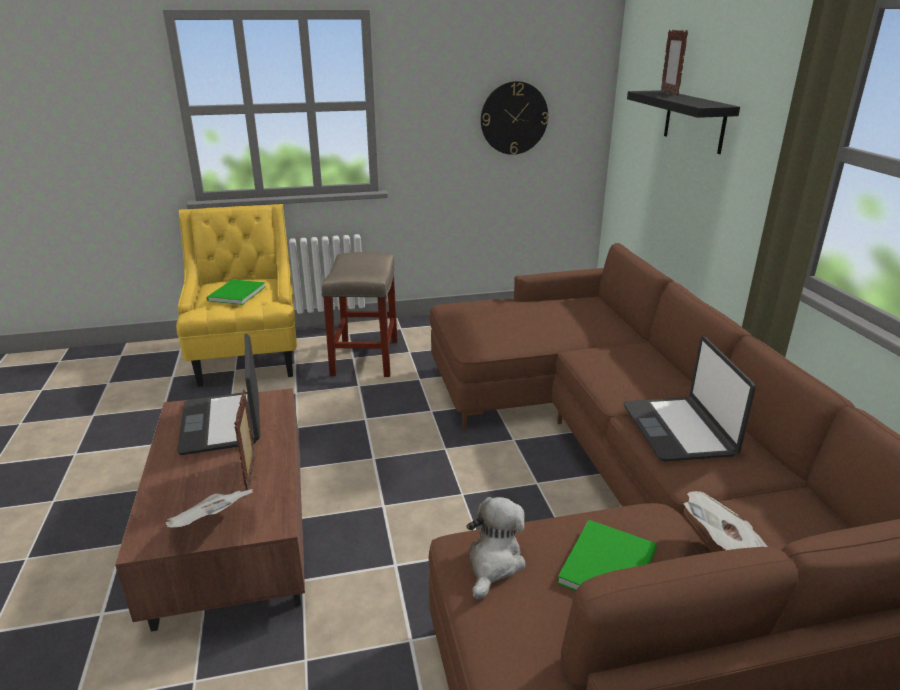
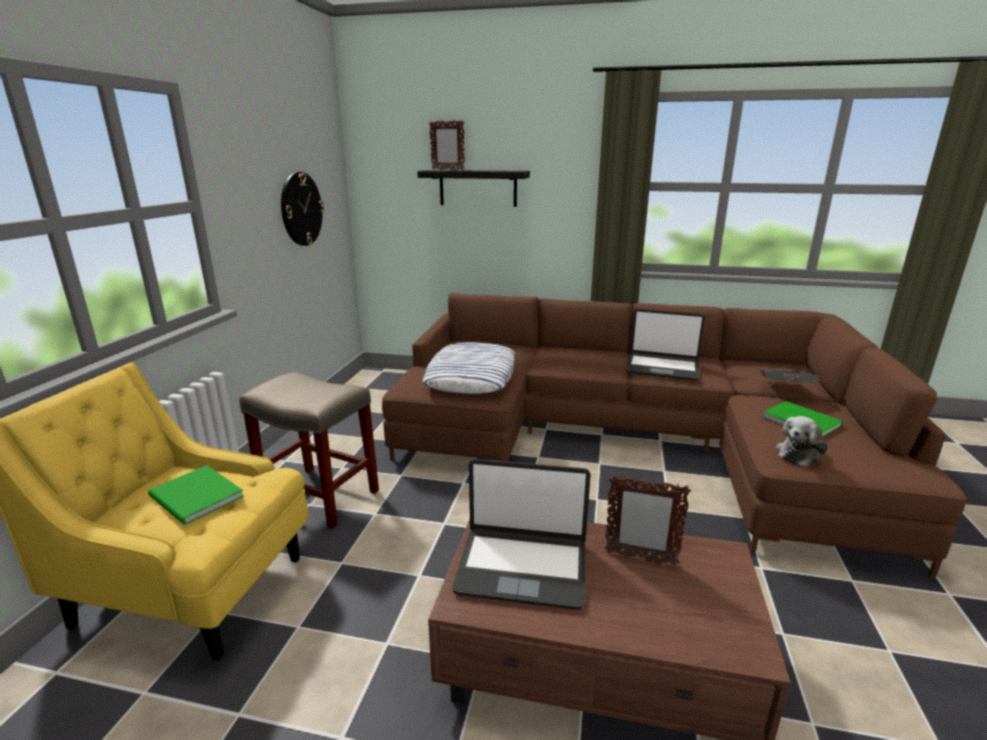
camera: 65 degrees left, 5 degrees down
(213, 525) = (724, 594): newspaper -> none
(494, 563) = (800, 454): plush toy -> plush toy turned 90 degrees counterclockwise
(509, 325) = (471, 376): none -> pillow

